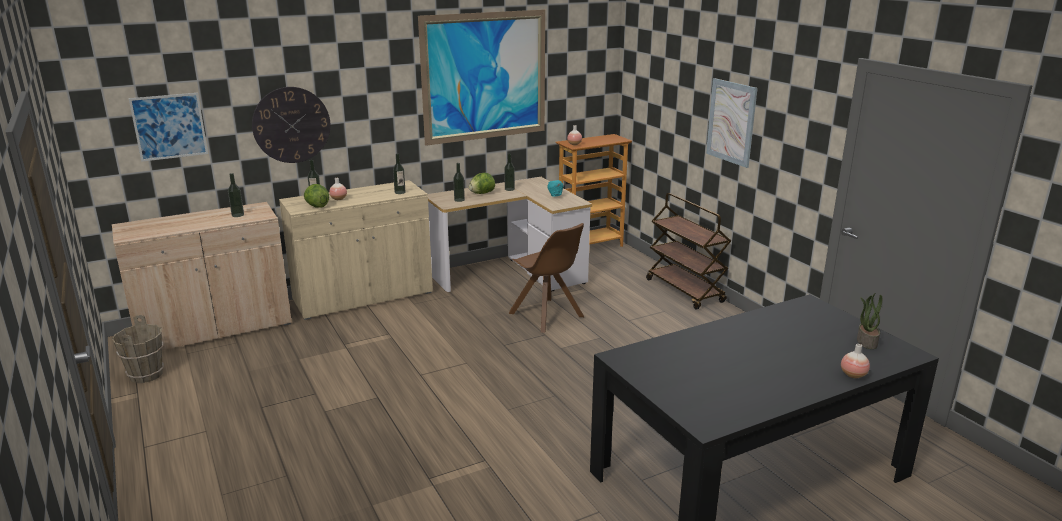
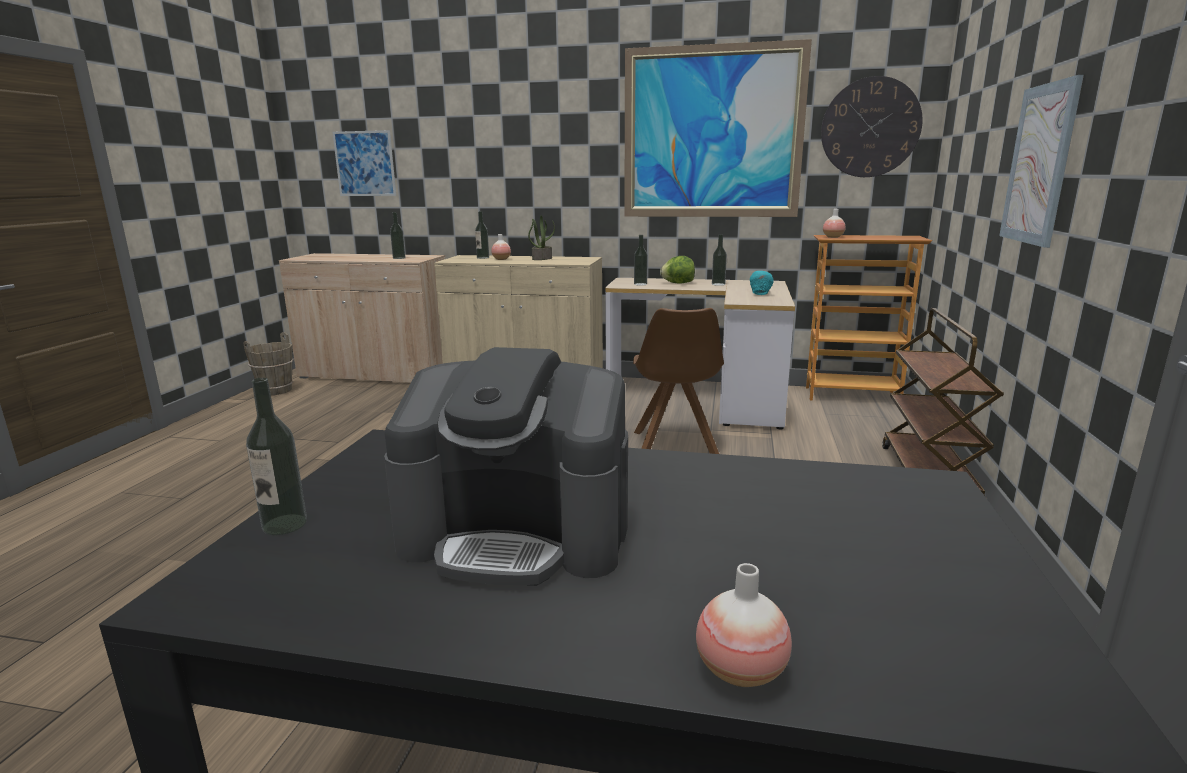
camera: 40 degrees right, 5 degrees down
(291, 125) = (475, 174): wall clock -> wall clock (870, 127)
(316, 206) = (469, 260): lettuce -> none
(400, 192) = (566, 261): bottle -> bottle (284, 524)
(742, 367) = (518, 532): none -> coffee machine
(866, 342) = (950, 611): potted plant -> potted plant (542, 259)

